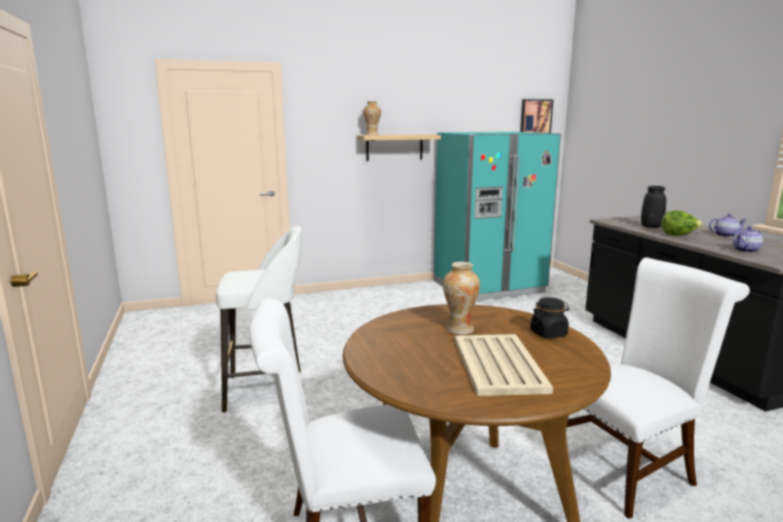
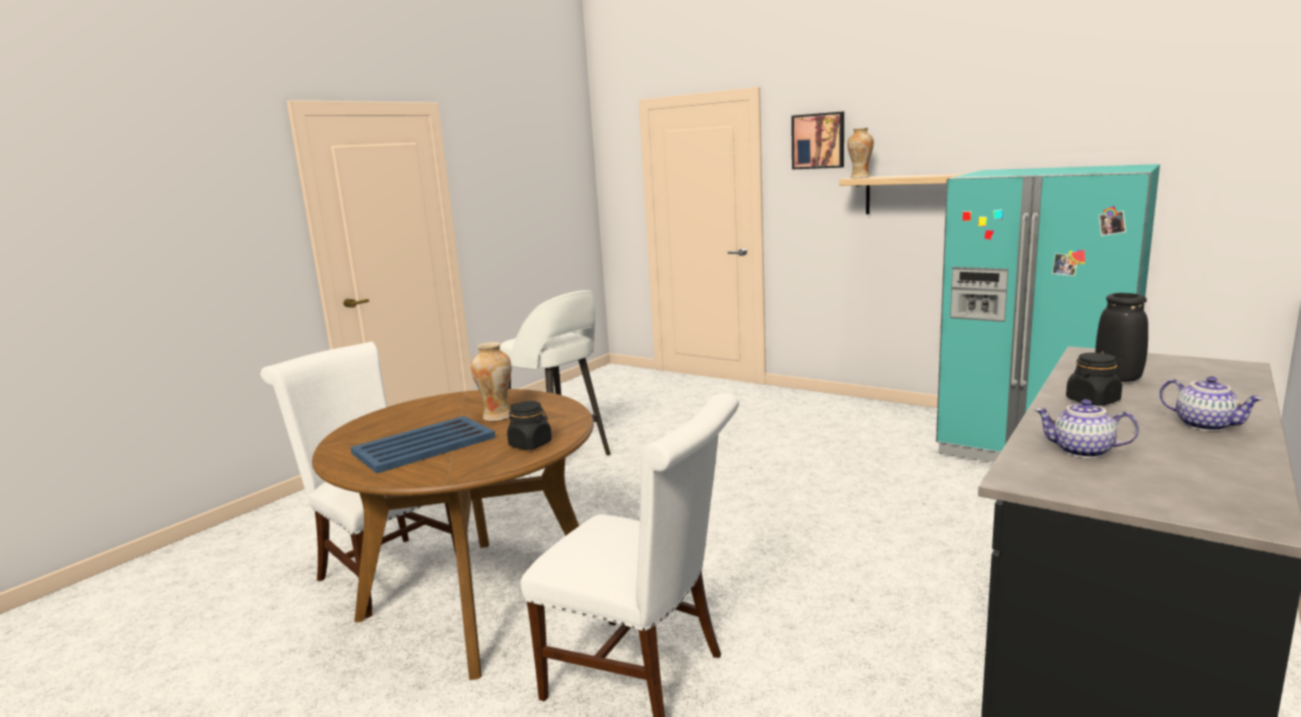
camera: 55 degrees right, 0 degrees up
(498, 365) = (423, 445): beige tray -> blue tray
(535, 116) = (1226, 131): picture -> picture (818, 141)
(678, 235) = (1092, 401): lettuce -> black jar

